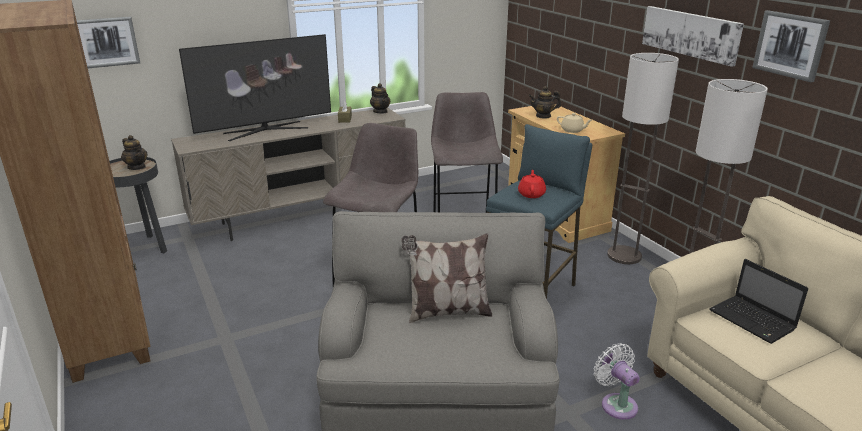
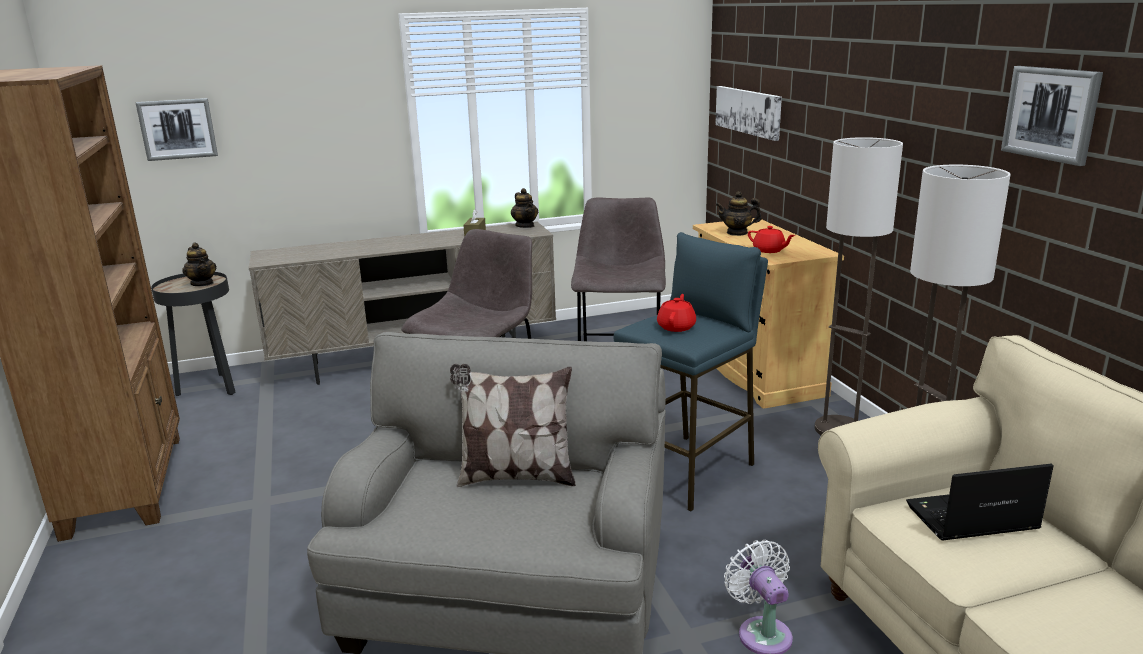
camera: 10 degrees right, 5 degrees down
(265, 130) = (368, 244): television -> none
(572, 130) = (769, 250): beige teapot -> red teapot
(690, 34) = (922, 109): picture -> picture (748, 111)
(753, 321) = (969, 518): laptop -> laptop turned 105 degrees clockwise

